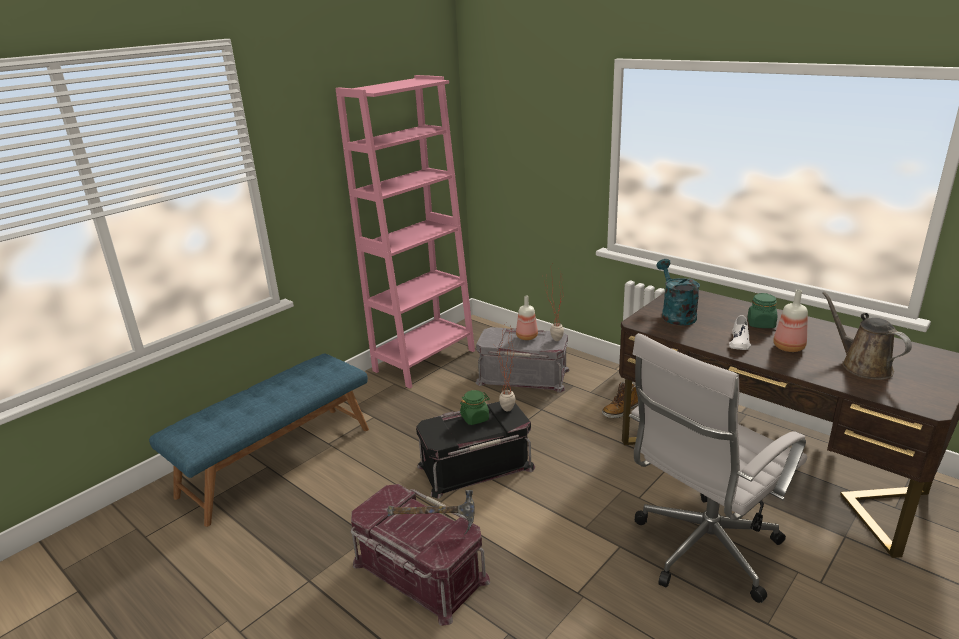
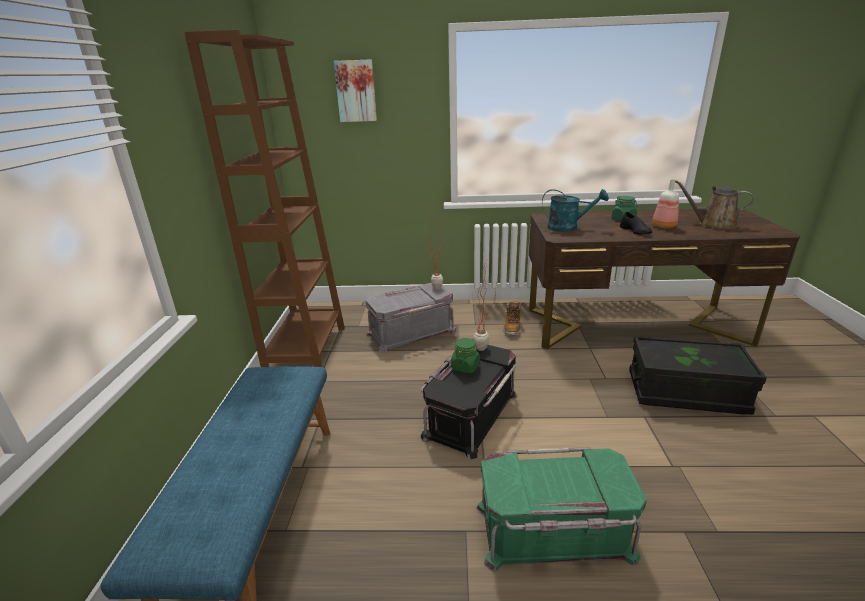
camera: 40 degrees left, 0 degrees up
(418, 572) = (553, 532): red storage box -> green storage box
(424, 360) = (307, 351): pink bookcase -> brown bookcase
(435, 525) = (578, 469): hammer -> none
(527, 337) = (410, 294): bottle -> none
(528, 118) = (356, 91): none -> picture
(675, 314) = (568, 227): turquoise watering can -> turquoise watering can turned 150 degrees clockwise
(702, 551) = (686, 392): white office chair -> black storage box
(739, 342) = (635, 231): white shoe -> black shoe

